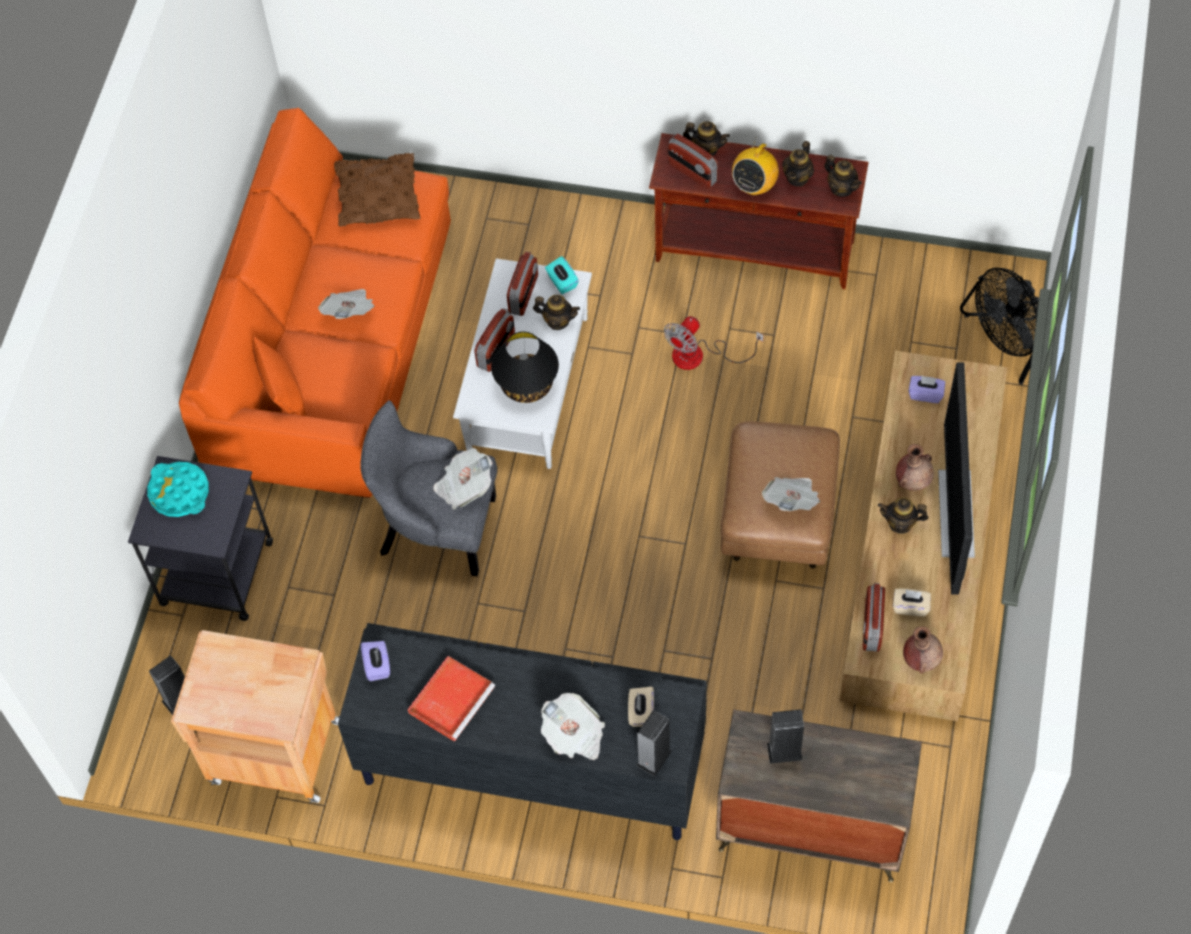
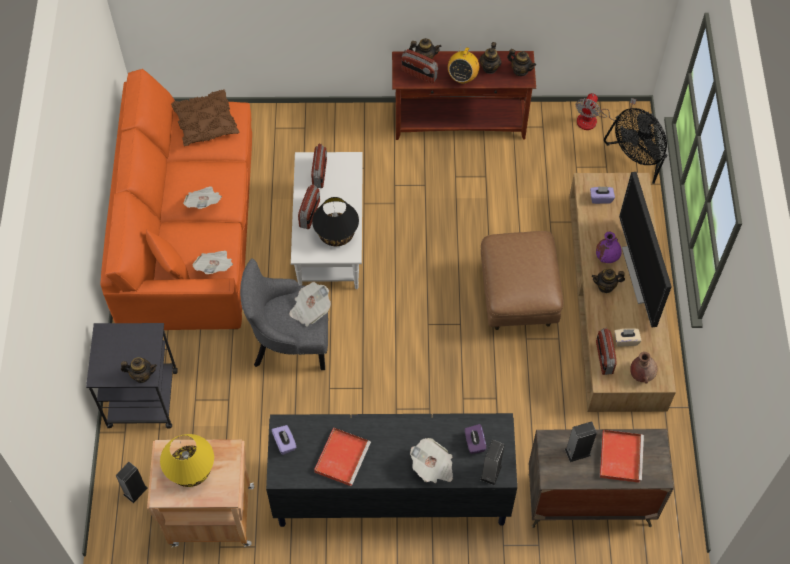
camera: 15 degrees left, 0 degrees up
(179, 492) = (115, 346): turquoise tray -> none
(240, 680) = (191, 470): none -> yellow table lamp
(557, 321) = (347, 188): teapot -> teapot (142, 375)
(562, 282) = (344, 161): turquoise tissue box -> none
(641, 712) = (474, 443): beige tissue box -> purple tissue box
(699, 356) = (440, 197): fan -> fan (594, 120)
(792, 500) = (533, 282): newspaper -> newspaper (215, 267)
(844, 768) = (620, 456): none -> red tray
(913, 480) = (607, 256): brown vase -> purple vase

